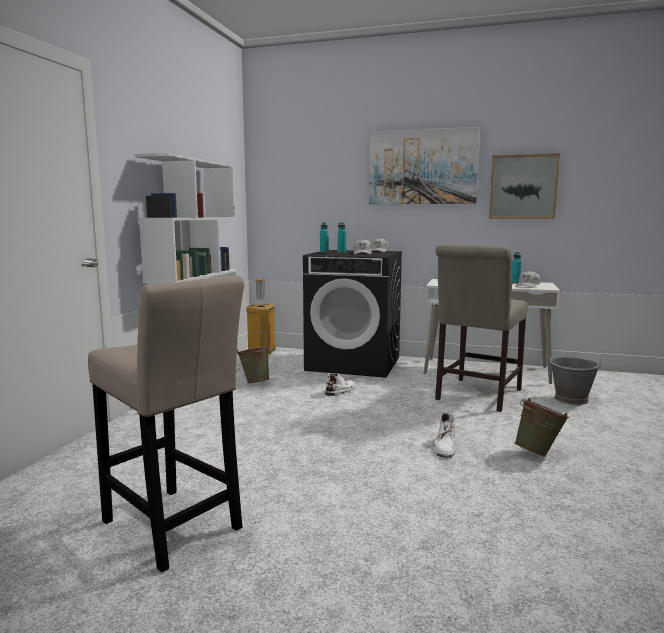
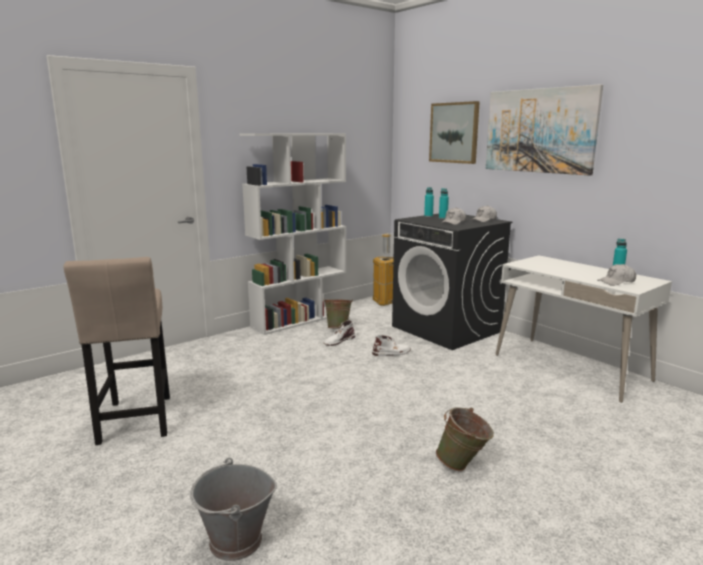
camera: 35 degrees right, 5 degrees up
(444, 446) = (389, 429): white boot -> white boot (338, 341)
(476, 396) = (507, 391): beige chair -> none
(523, 187) = (648, 158): picture -> picture (454, 133)
(571, 399) = (611, 426): grey bucket -> grey bucket (235, 541)

